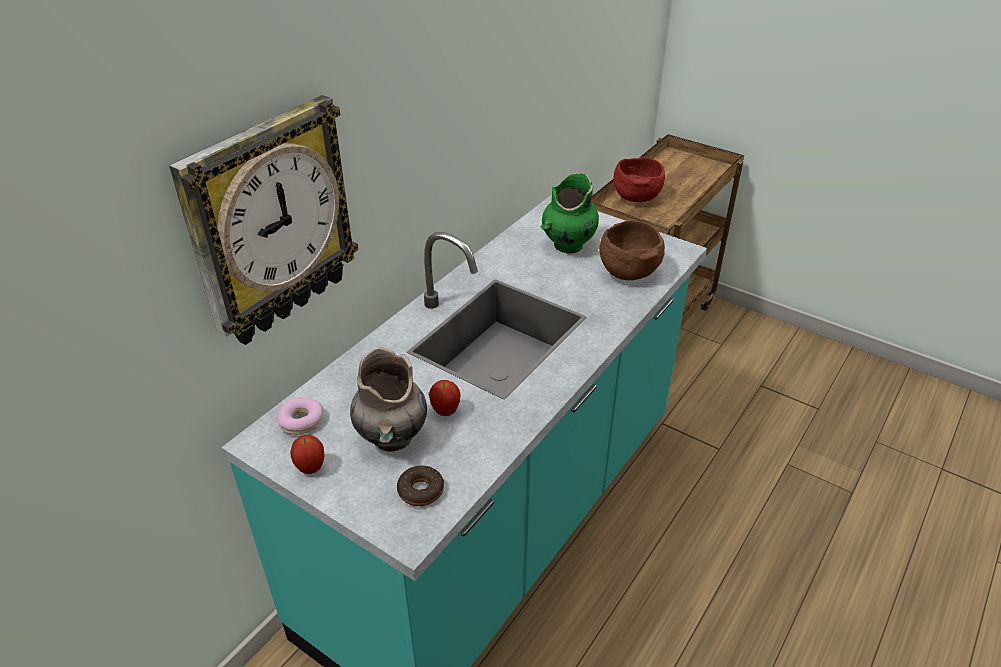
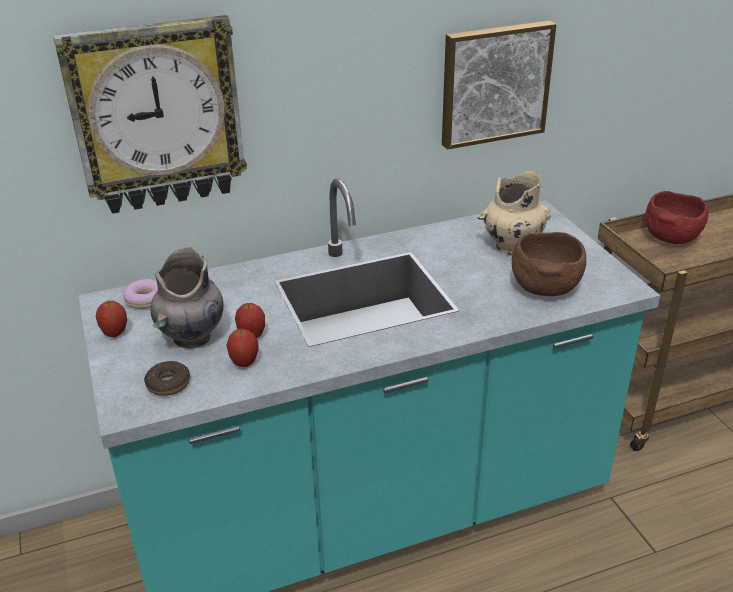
camera: 35 degrees right, 5 degrees down
(467, 439) = (244, 363): none -> apple
(512, 101) = (494, 83): none -> picture
(567, 246) = (511, 247): green vase -> beige vase

